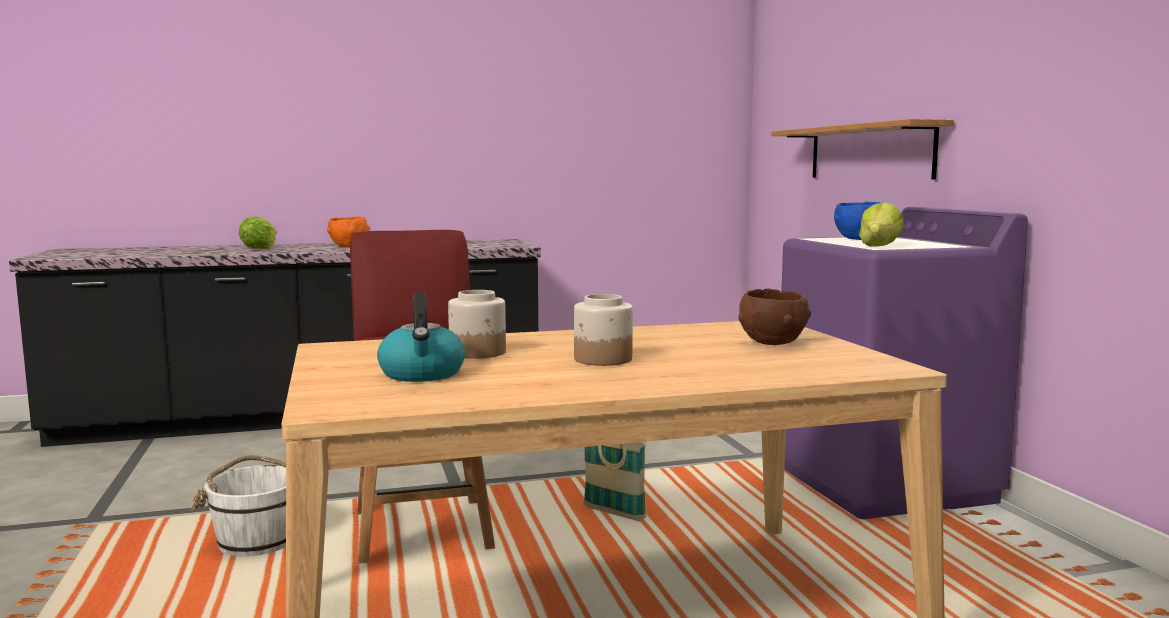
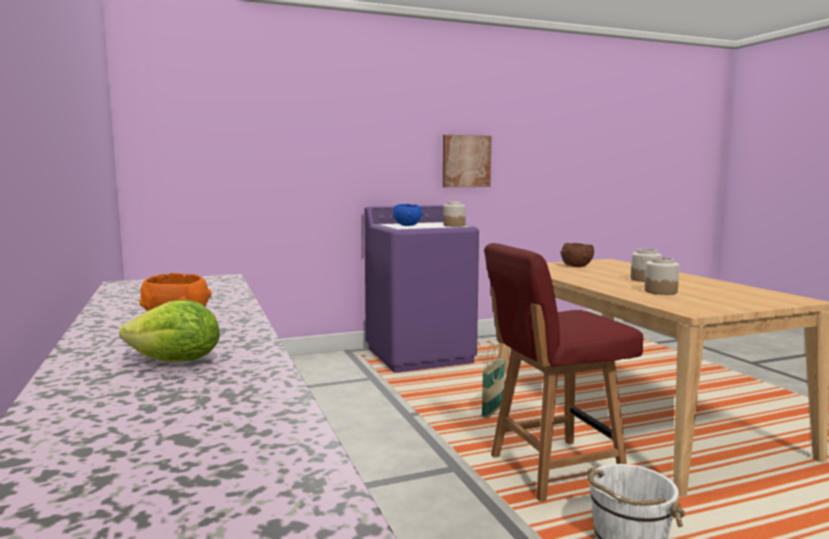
camera: 95 degrees left, 0 degrees up
(422, 374) = (721, 295): kettle -> none
(869, 152) = (309, 174): shelf -> none
(880, 246) = (454, 225): lettuce -> jar
(1090, 114) = (466, 161): none -> picture

